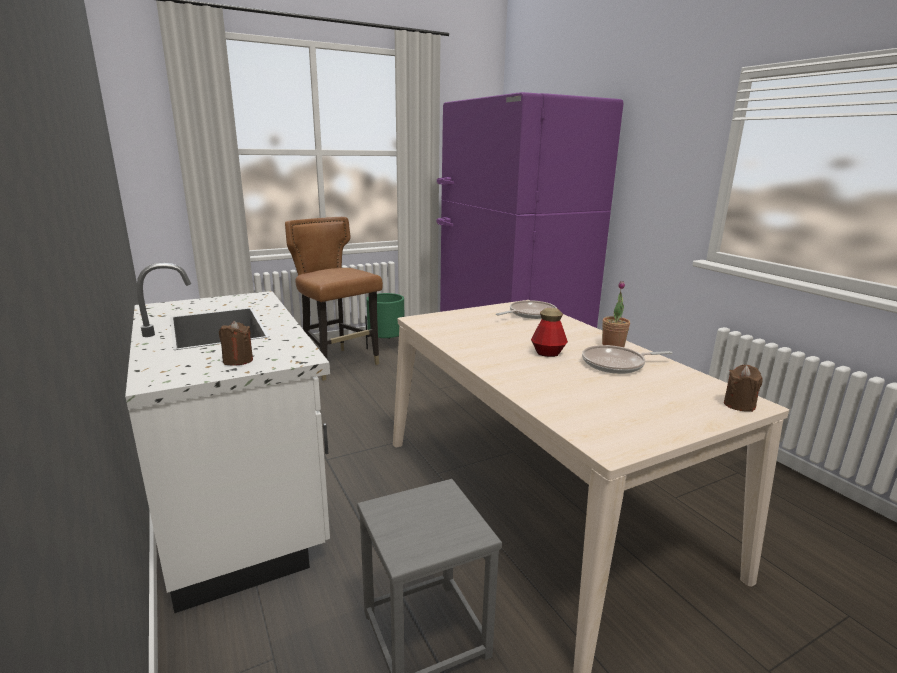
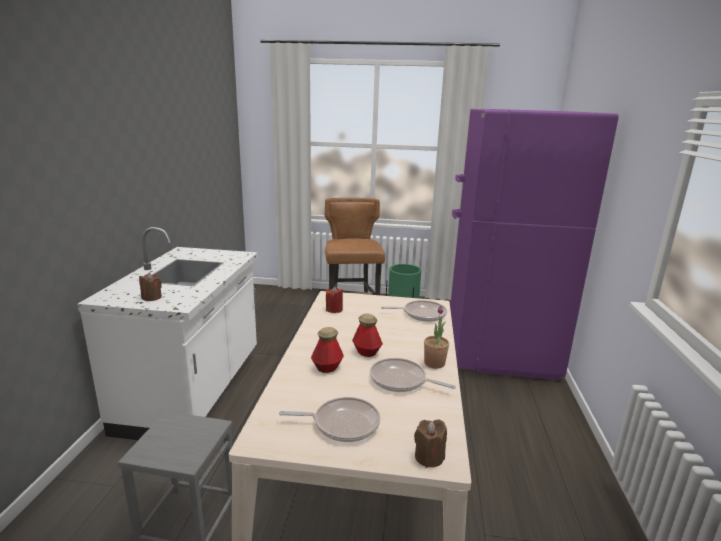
camera: 35 degrees right, 0 degrees up
(447, 329) = (334, 310): none -> red candle
(542, 374) = (327, 367): none -> bottle
(643, 409) = (342, 424): none -> frying pan

